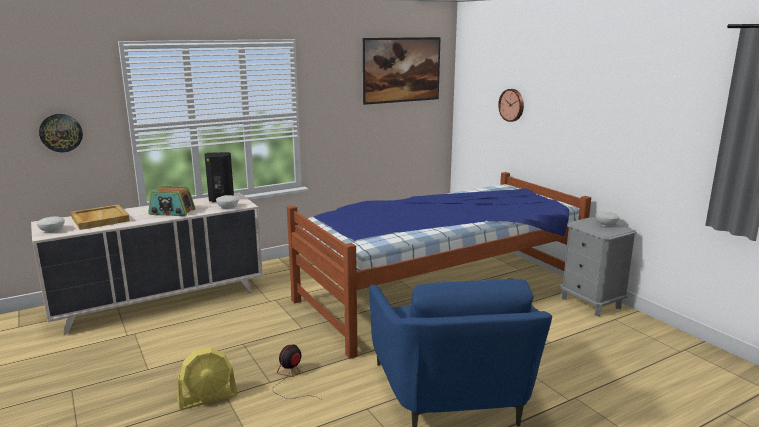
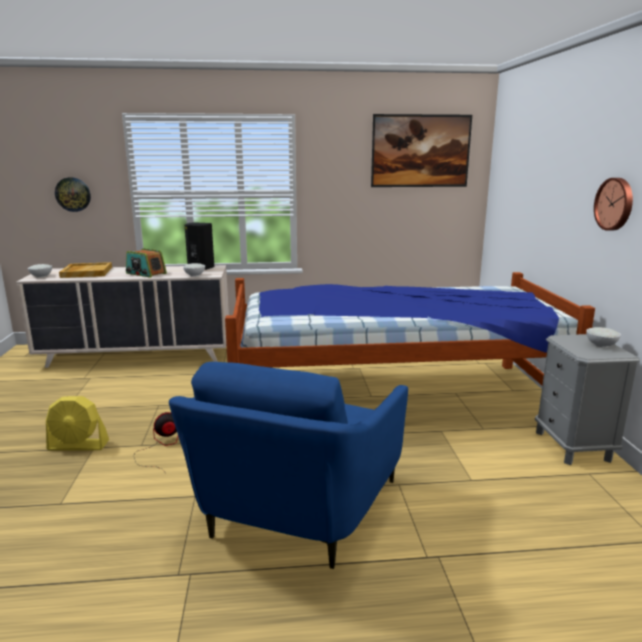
camera: 25 degrees right, 0 degrees up
(512, 105) = (534, 190): wall clock -> wall clock (615, 204)

